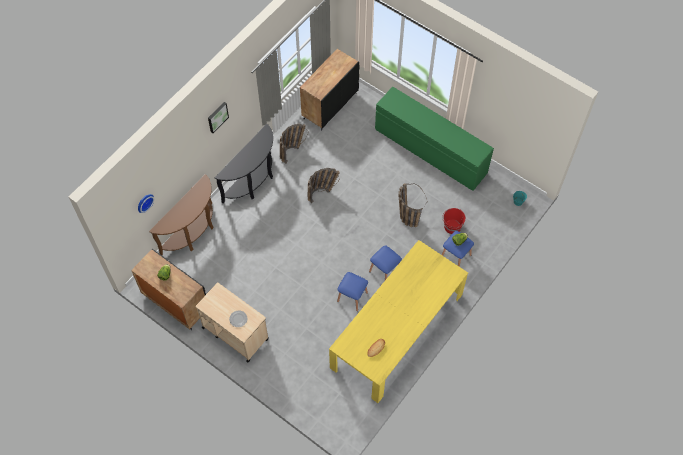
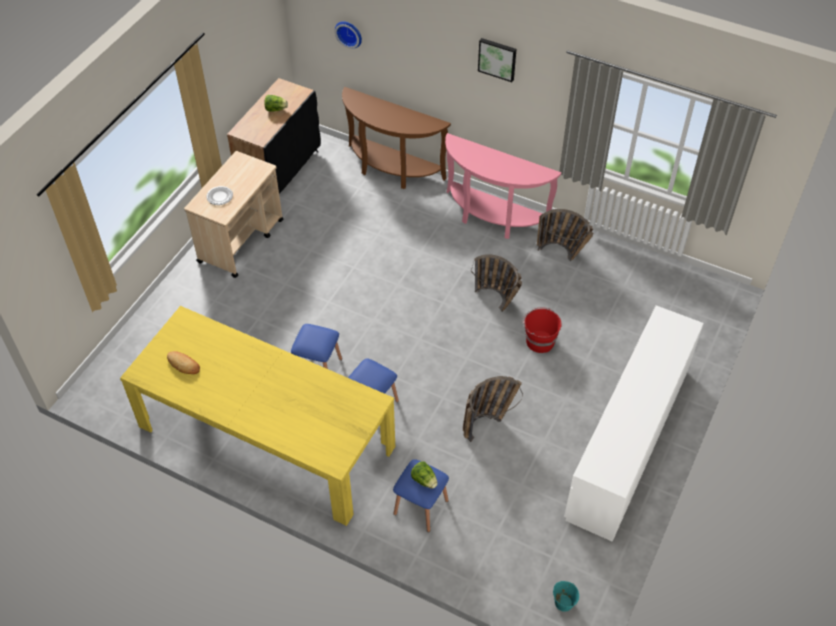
camera: 80 degrees right, 10 degrees down
(253, 182) = (492, 218): black console table -> pink console table
(330, 105) = (668, 287): black cabinet -> none
(430, 151) = (628, 442): green dresser -> white dresser
(452, 227) = (480, 495): red bucket -> red bucket (539, 341)

